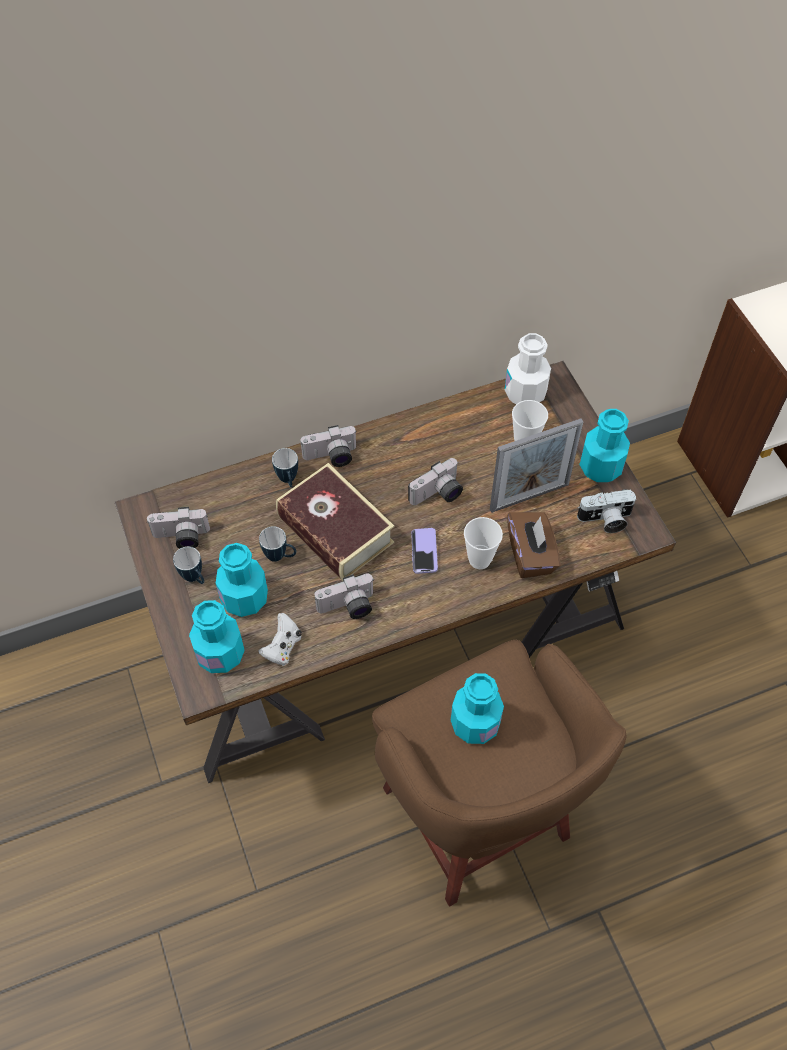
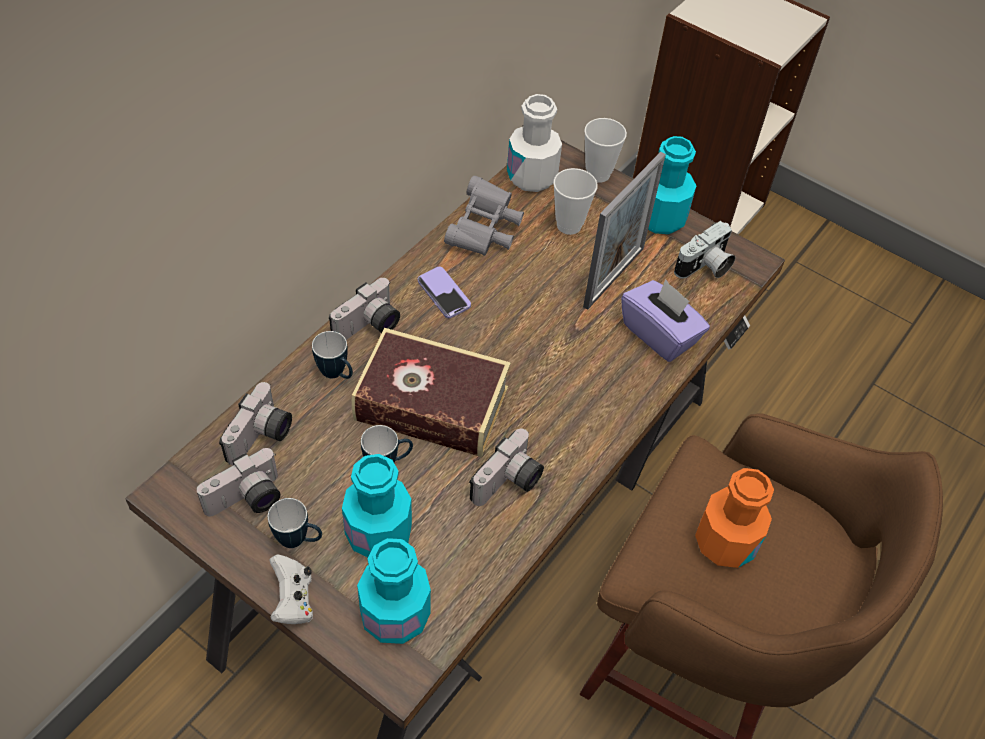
camera: 35 degrees left, 5 degrees down
(282, 647) = (465, 567): white game controller -> white game controller (293, 600)
(424, 551) = (547, 382): phone -> phone (444, 294)
(438, 495) = (518, 316): camera -> camera (262, 438)
(459, 421) = (484, 231): none -> grey binoculars
(475, 723) = (725, 543): turquoise bottle -> orange bottle
(479, 559) = (612, 363): cup -> cup (598, 174)
(531, 555) = (660, 334): brown tissue box -> purple tissue box

